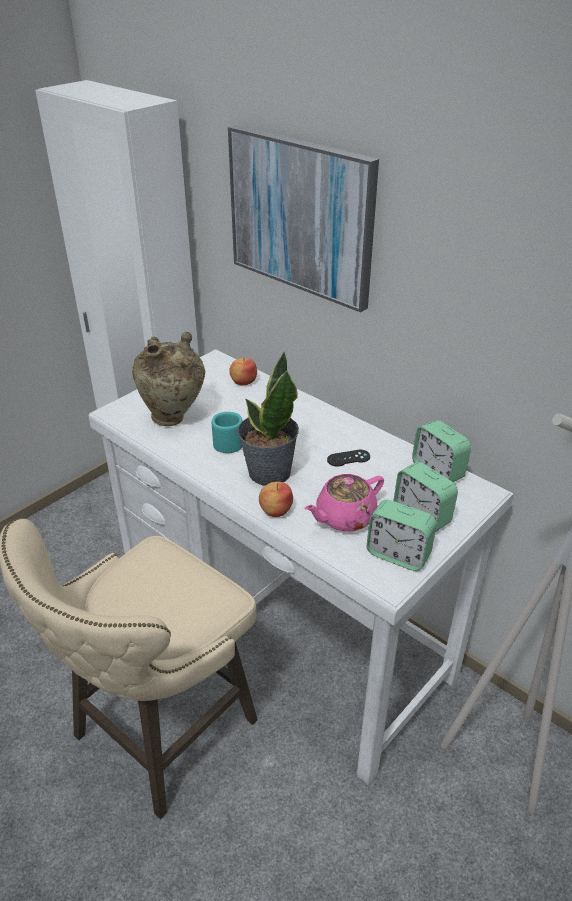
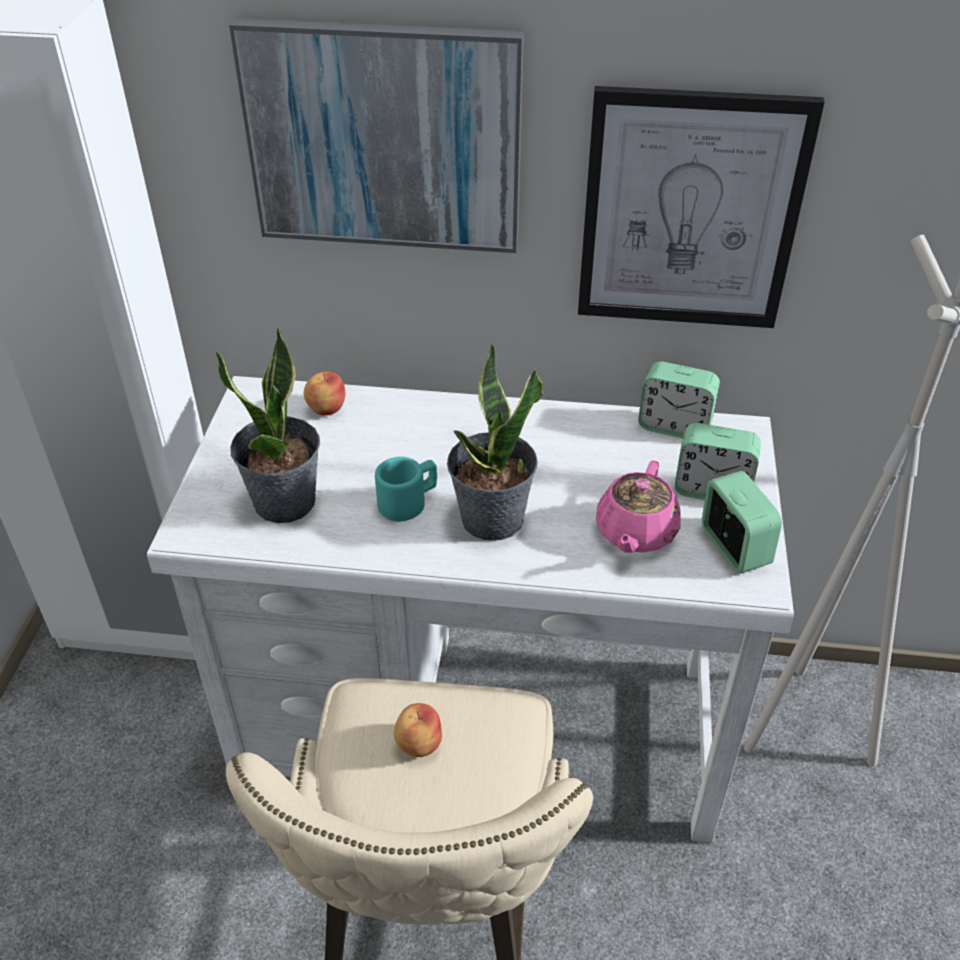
camera: 35 degrees left, 5 degrees up
(173, 418) = (285, 502): beige vase -> potted plant
(276, 510) = (551, 564): apple -> apple (418, 743)
(348, 458) = (564, 455): black game controller -> none
(398, 554) = (733, 547): alarm clock -> alarm clock turned 105 degrees counterclockwise
(472, 314) = (690, 212): none -> picture

